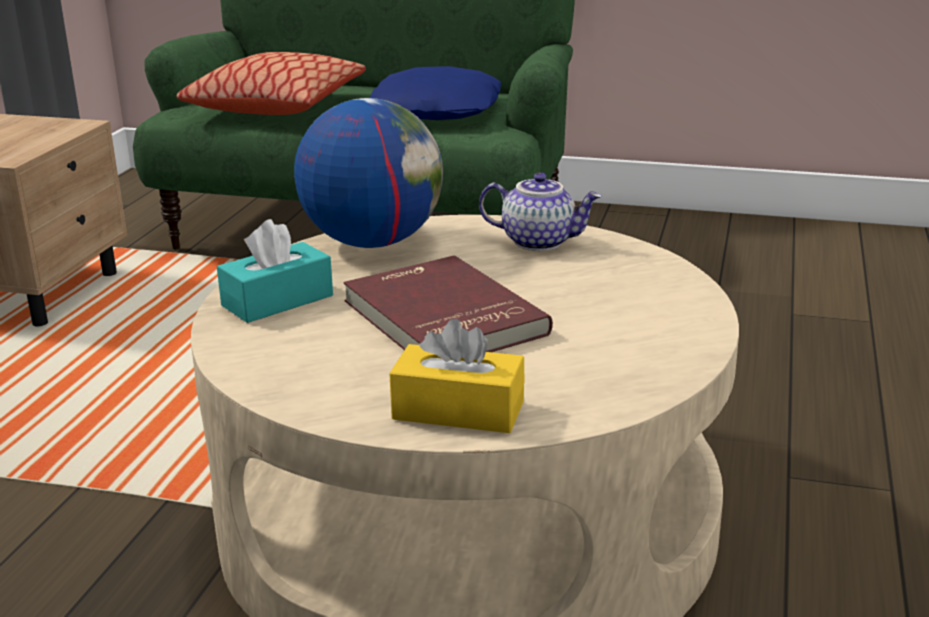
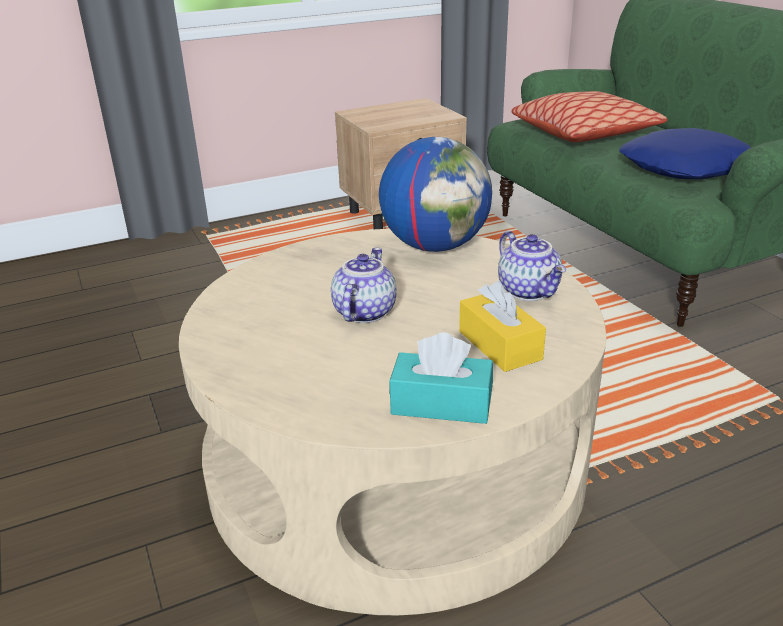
camera: 50 degrees right, 5 degrees up
(277, 301) = (317, 259): turquoise tissue box -> turquoise tissue box (441, 404)
(440, 318) = (363, 312): red book -> teapot
(458, 410) = (251, 371): yellow tissue box -> yellow tissue box (499, 345)

